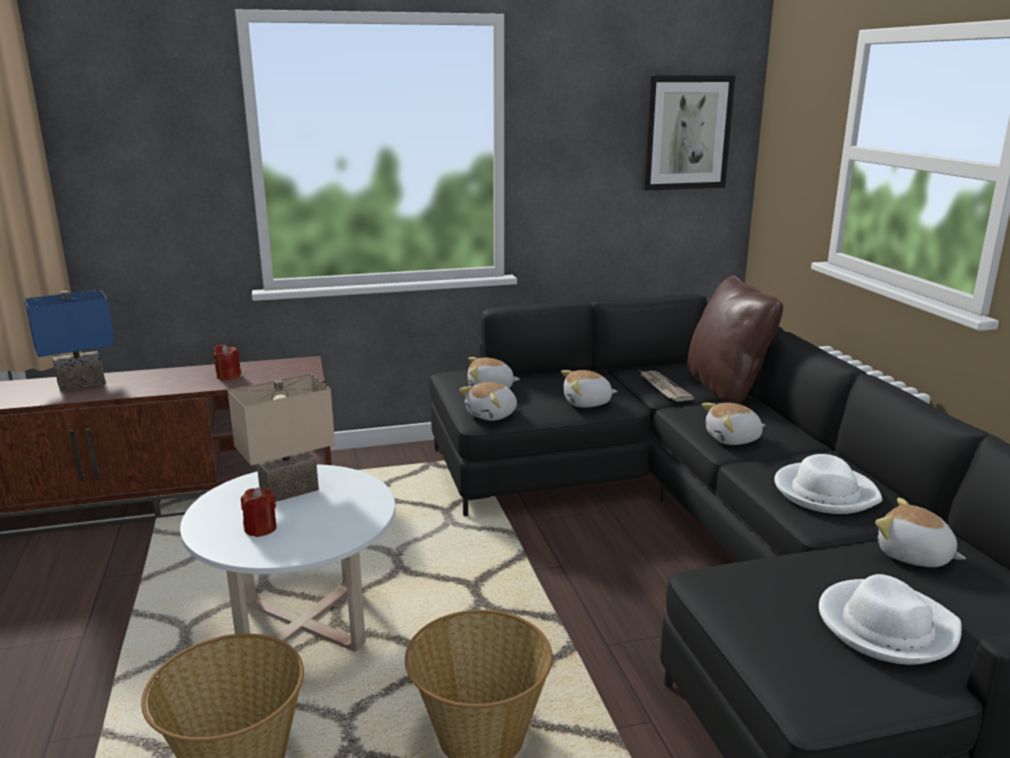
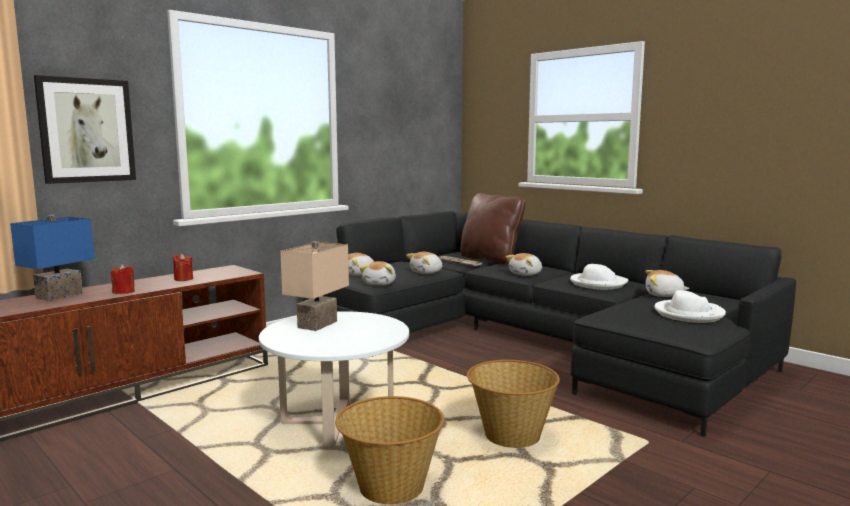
camera: 30 degrees left, 10 degrees down
(260, 529) = (332, 340): red candle -> red candle (124, 292)
(686, 133) = (429, 115): picture -> picture (86, 130)

